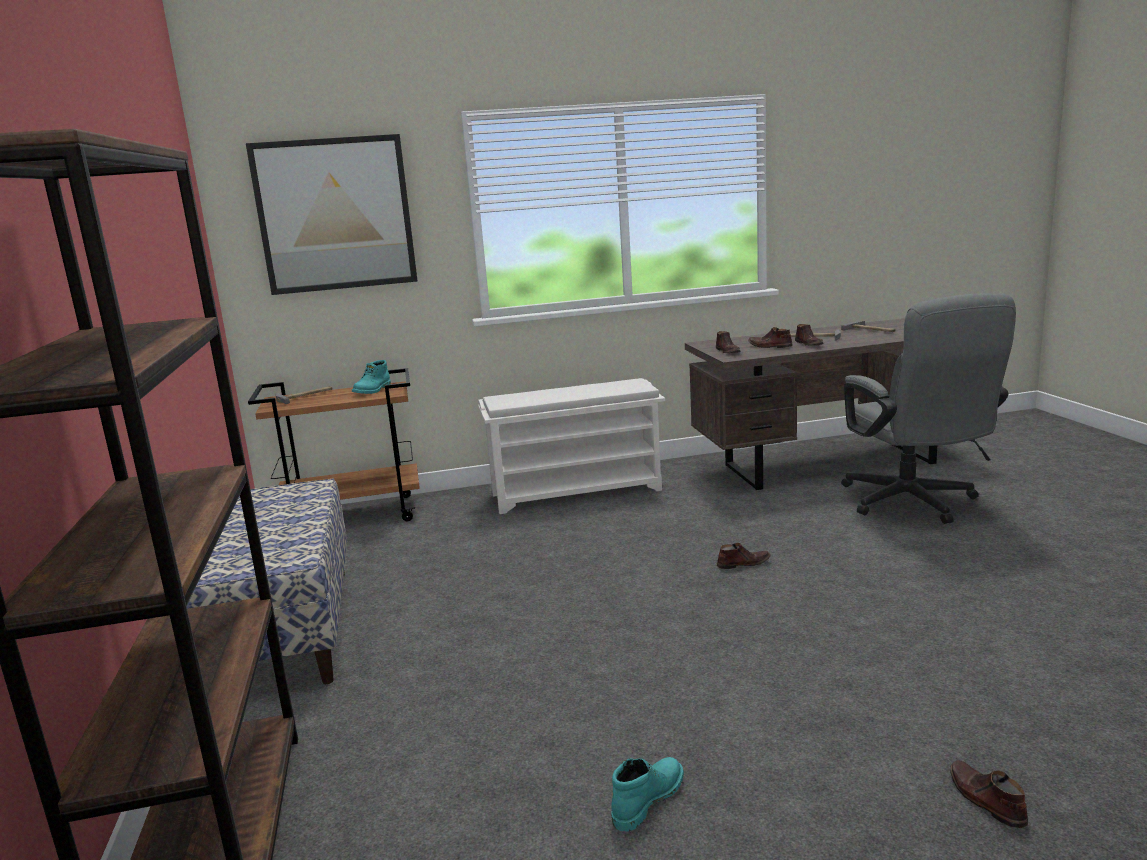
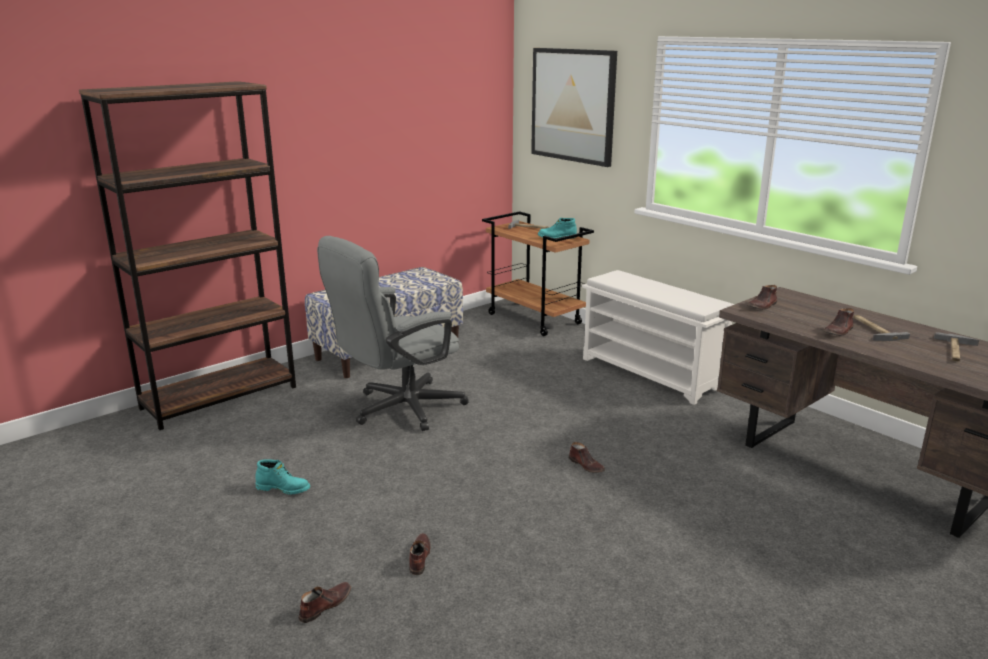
camera: 60 degrees right, 5 degrees up
(769, 346) = (805, 317): brown shoe -> brown shoe (419, 558)
(914, 504) = (809, 534): grey office chair -> grey office chair (398, 410)

